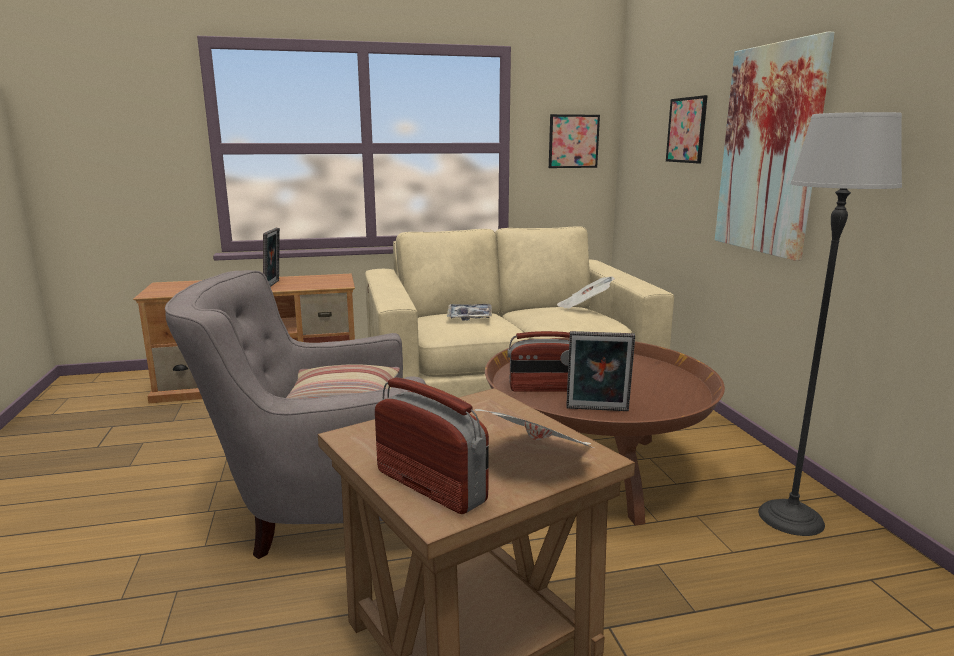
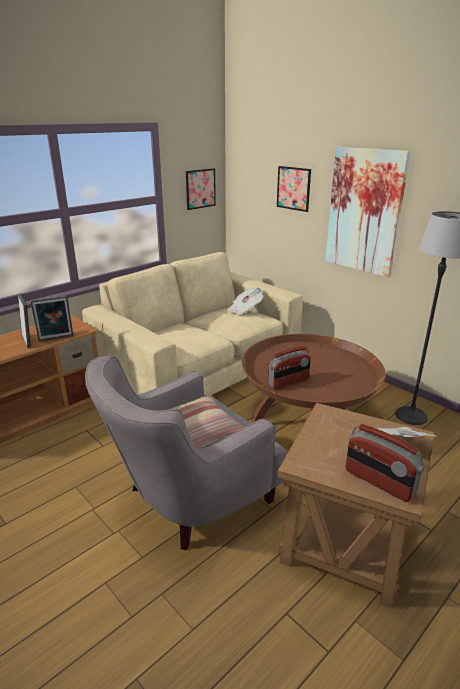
camera: 30 degrees left, 10 degrees up
(431, 486) = (379, 482): radio -> radio turned 150 degrees counterclockwise
(469, 317) = (187, 335): tray -> none
(597, 410) = (330, 390): picture frame -> picture frame (56, 339)

